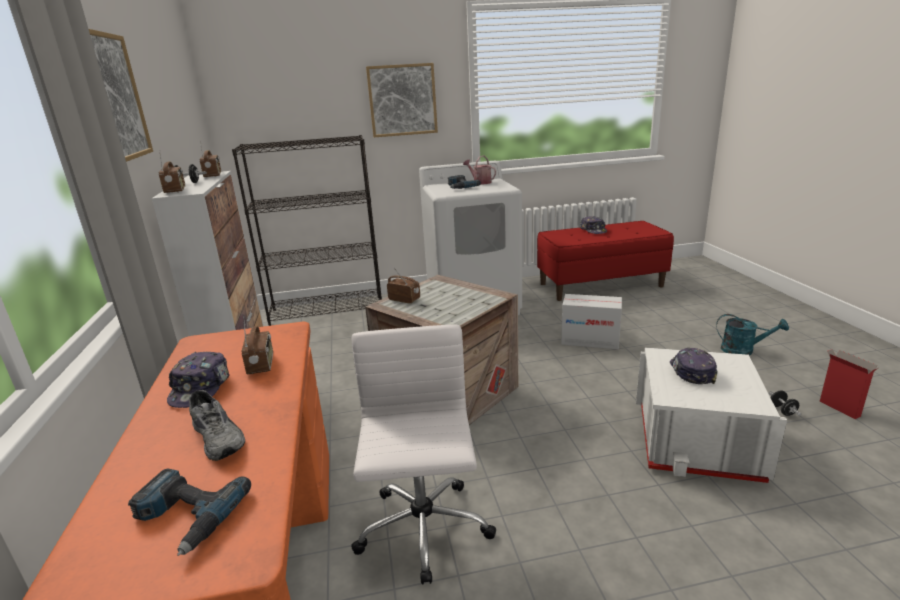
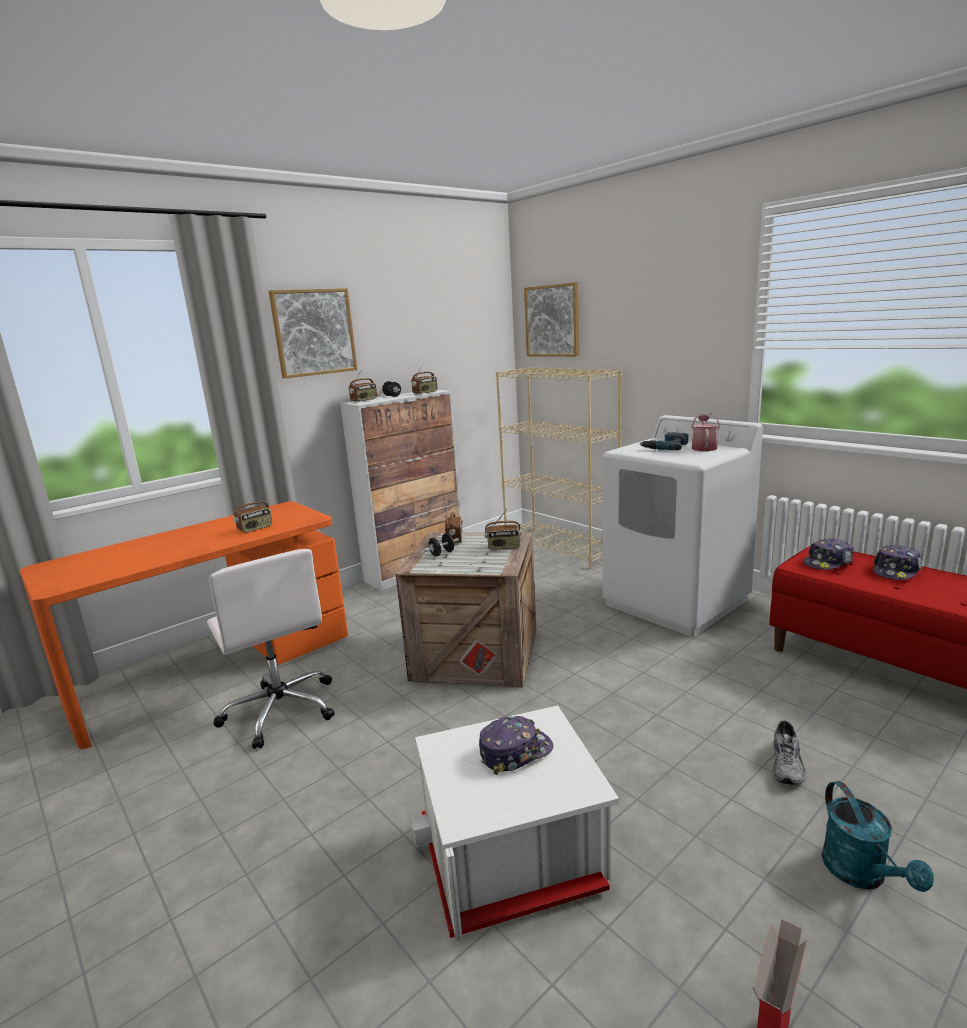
camera: 60 degrees right, 5 degrees down
(186, 517) = (89, 567): power drill -> none
(201, 388) = (221, 527): cap -> cap (828, 562)
(220, 437) = (164, 548): grey shoe -> grey shoe (788, 765)
(328, 311) = (561, 547): black bookcase -> beige bookcase
(402, 100) = (671, 333): picture -> picture (552, 321)
(423, 530) = (281, 709): white office chair -> white office chair turned 90 degrees clockwise
(453, 287) = (503, 547): none -> radio
(590, 340) = (689, 705): cardboard box -> none
(782, 410) = (680, 951): black dumbbell -> black dumbbell (442, 553)

